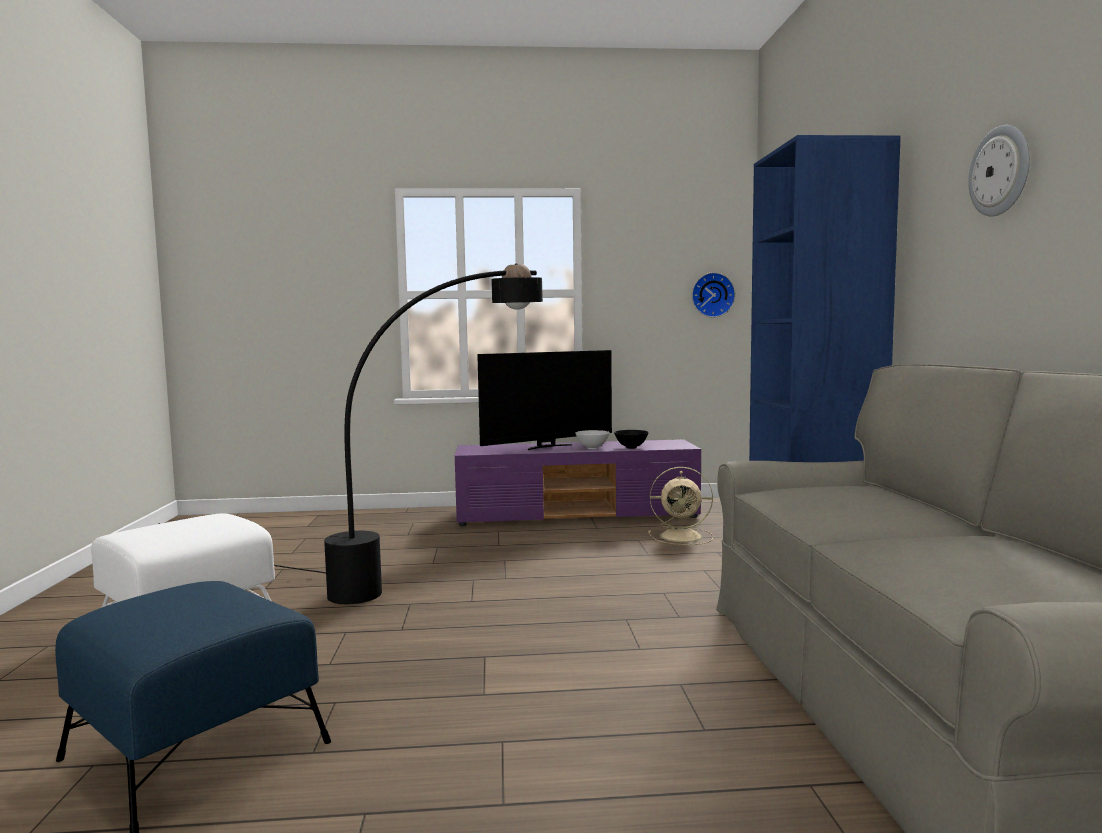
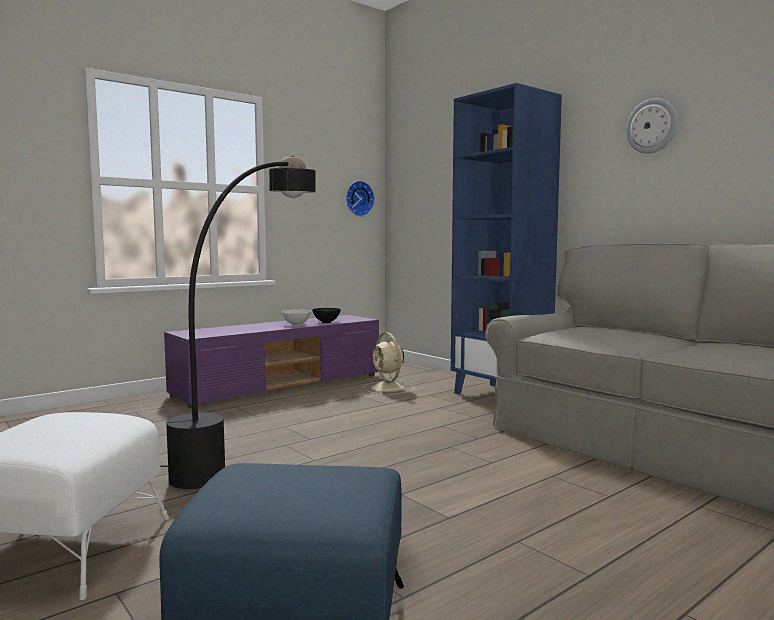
camera: 35 degrees left, 0 degrees up
(547, 447) = (255, 326): television -> none
(683, 536) = (388, 388): beige fan -> beige fan turned 90 degrees clockwise

